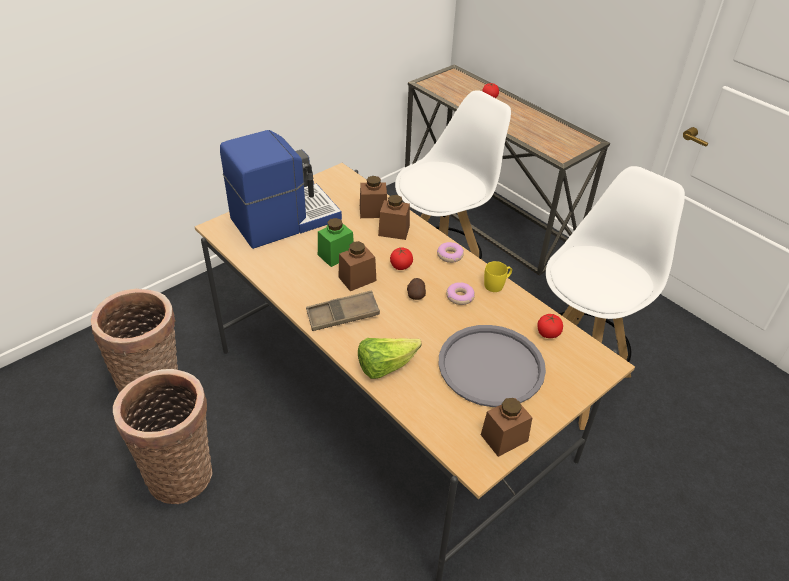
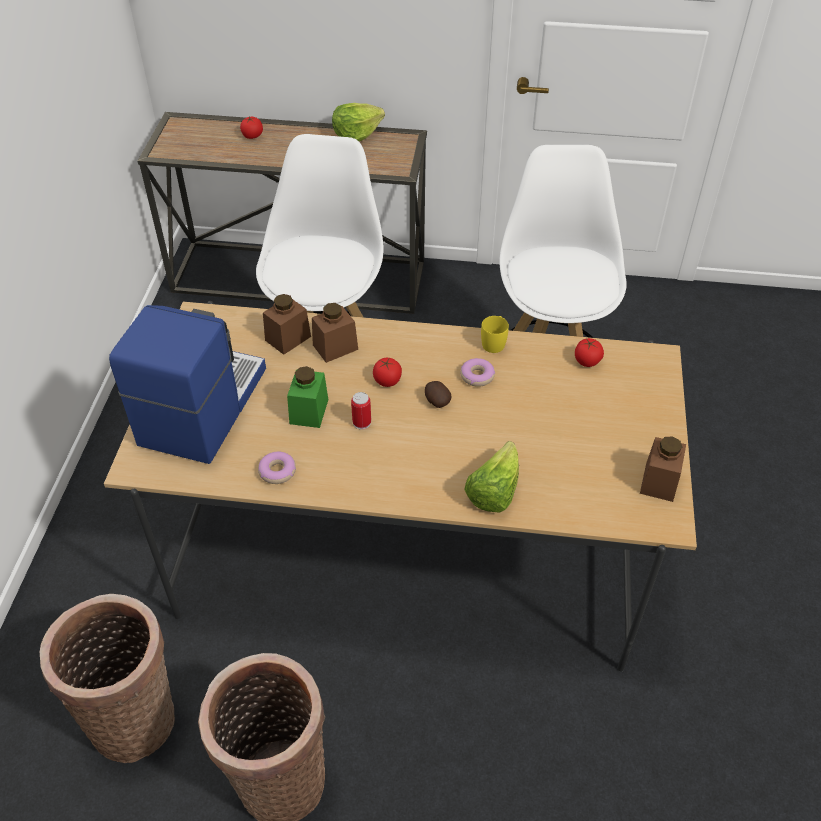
camera: 40 degrees left, 5 degrees up
(342, 315) = (394, 470): brown tray -> none
(357, 279) = (362, 422): brown jar -> can
(450, 255) = (419, 339): donut -> donut (277, 471)
(491, 366) = (578, 425): grey tray -> none
(557, 124) = (356, 134): none -> lettuce

